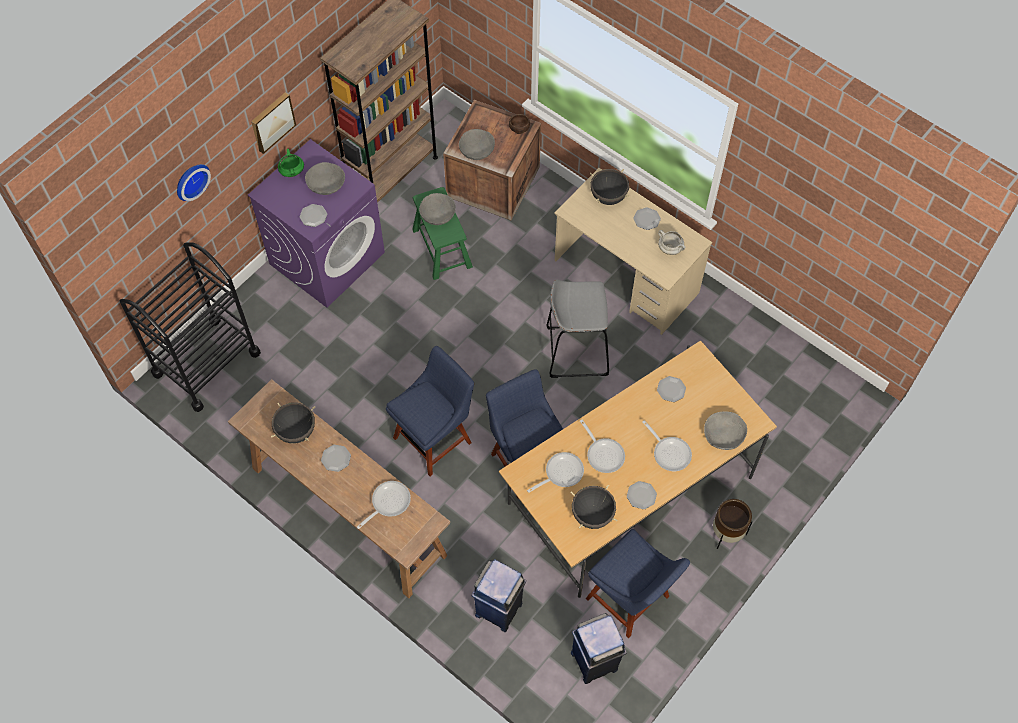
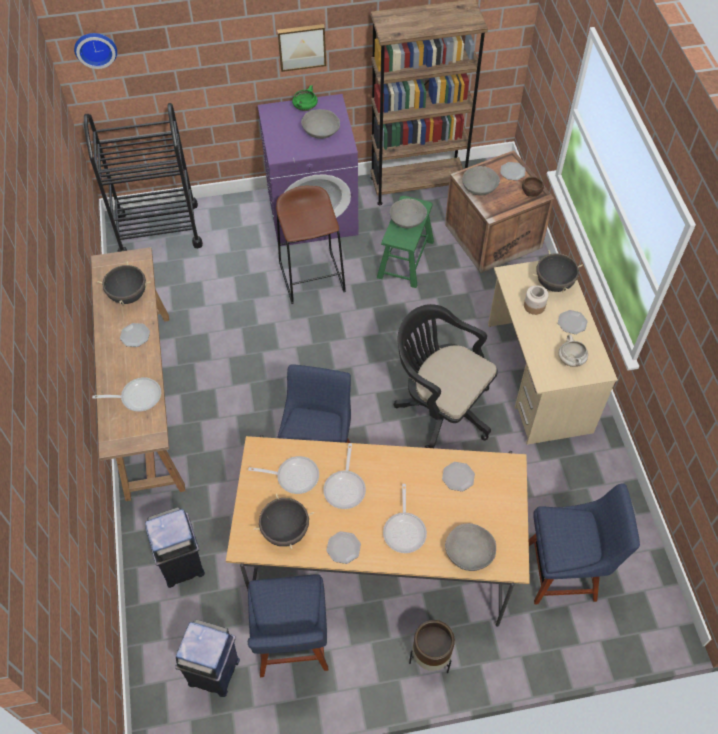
camera: 40 degrees right, 5 degrees down
(190, 180) = (195, 47): wall clock -> wall clock (95, 48)
(313, 216) = (288, 147): plate -> plate (512, 172)
(380, 314) = (312, 277): none -> brown stool
(435, 437) = (264, 394): blue chair -> blue chair (565, 571)
(576, 351) = (440, 407): grey stool -> black office chair
(609, 224) = (534, 306): none -> jar

